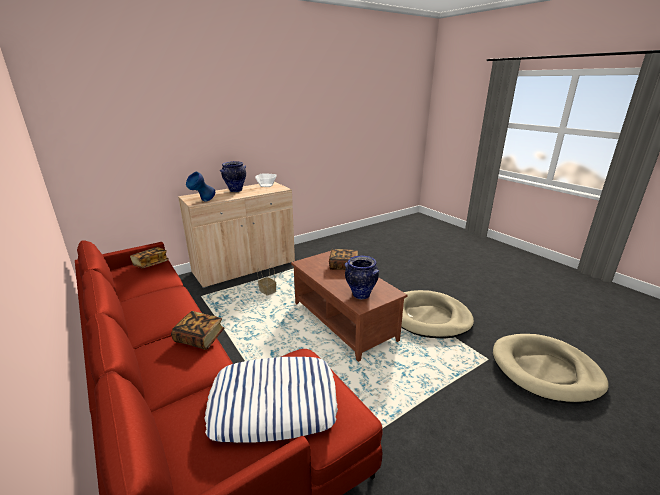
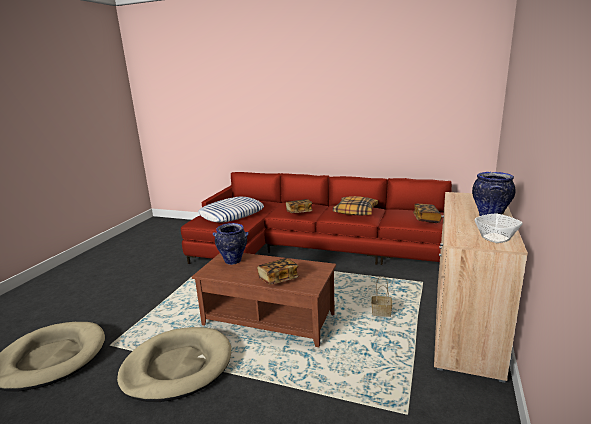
camera: 145 degrees right, 5 degrees down
(158, 302) = (355, 211): none -> pillow
(202, 201) = (457, 197): blue vase -> none

